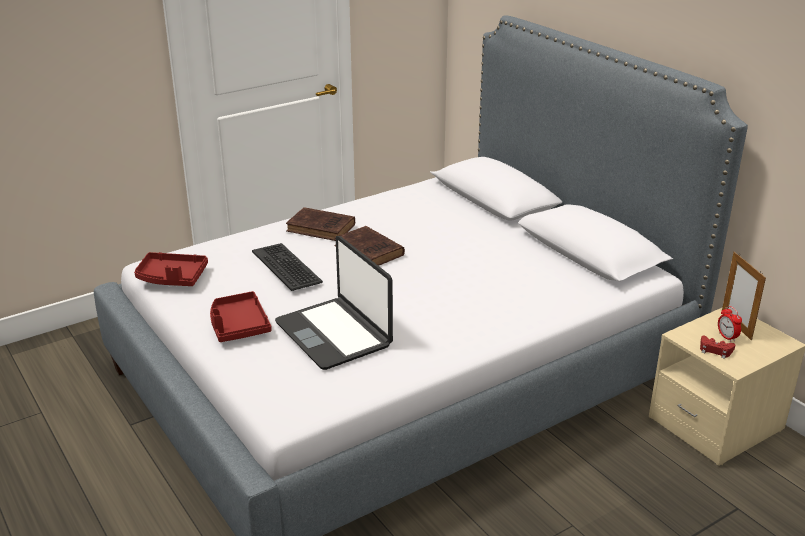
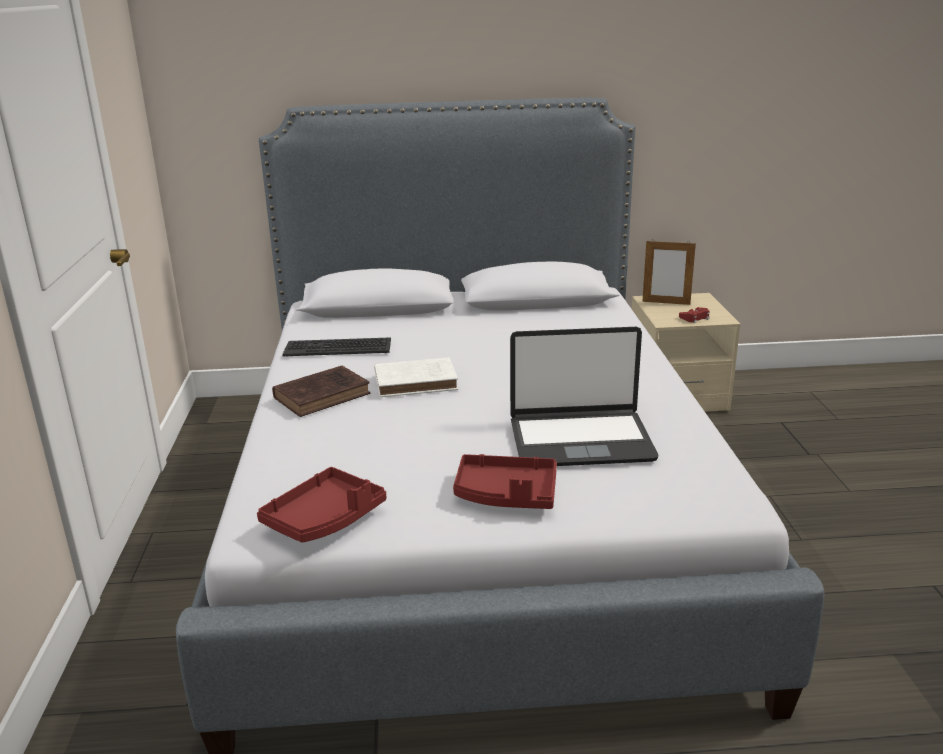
camera: 60 degrees left, 5 degrees down
(287, 267) = (399, 432): keyboard -> keyboard (338, 348)
(370, 251) = (418, 382): brown book -> white book
(727, 337) = (679, 310): alarm clock -> none

